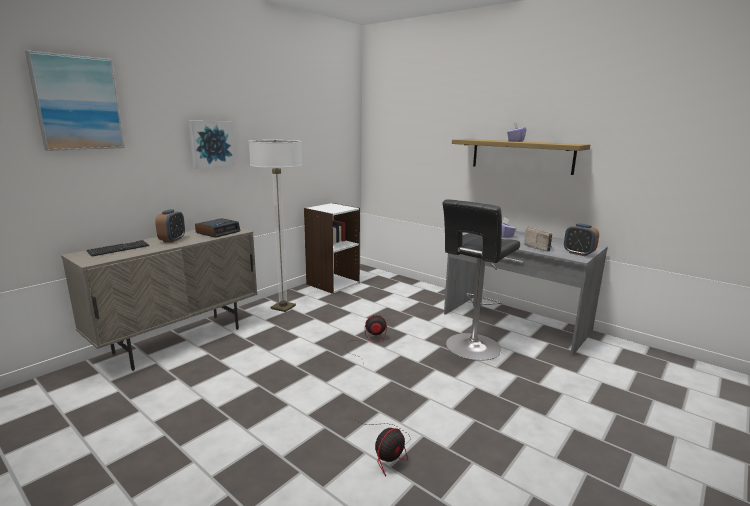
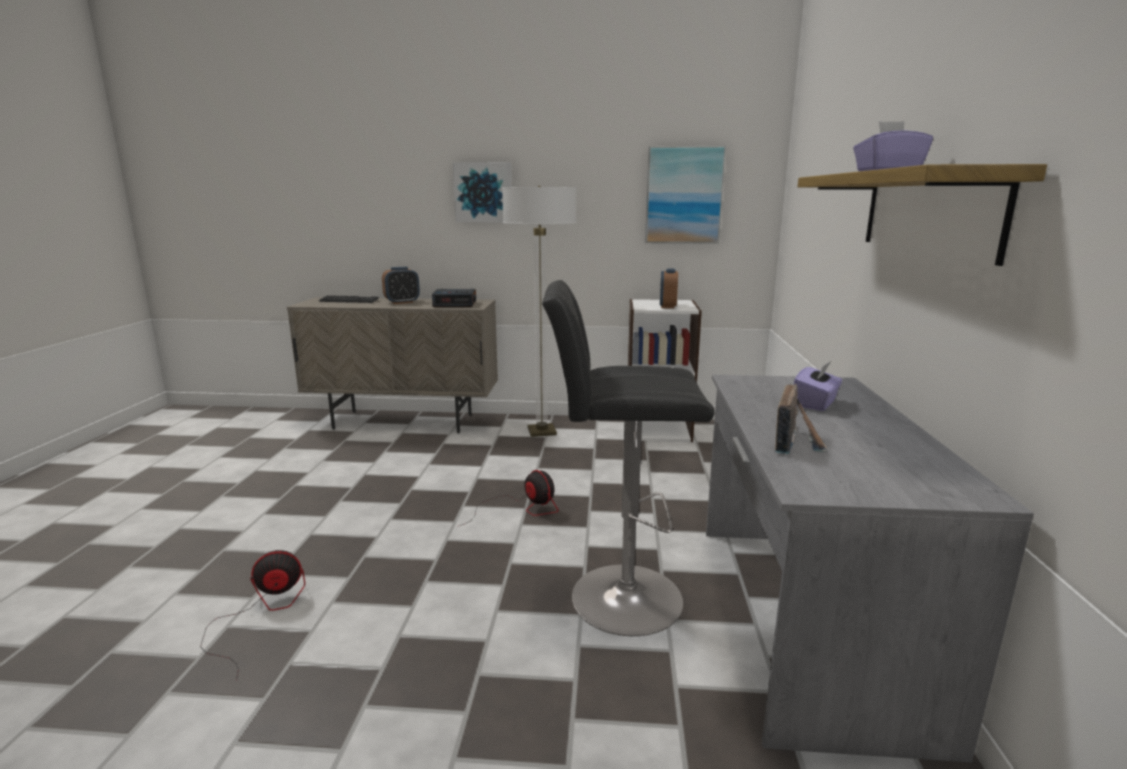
camera: 55 degrees right, 0 degrees up
(78, 103) = (339, 146): picture -> picture (684, 195)
(388, 451) = (261, 614): fan -> fan turned 150 degrees clockwise
(578, 253) = (849, 485): alarm clock -> alarm clock (667, 306)

